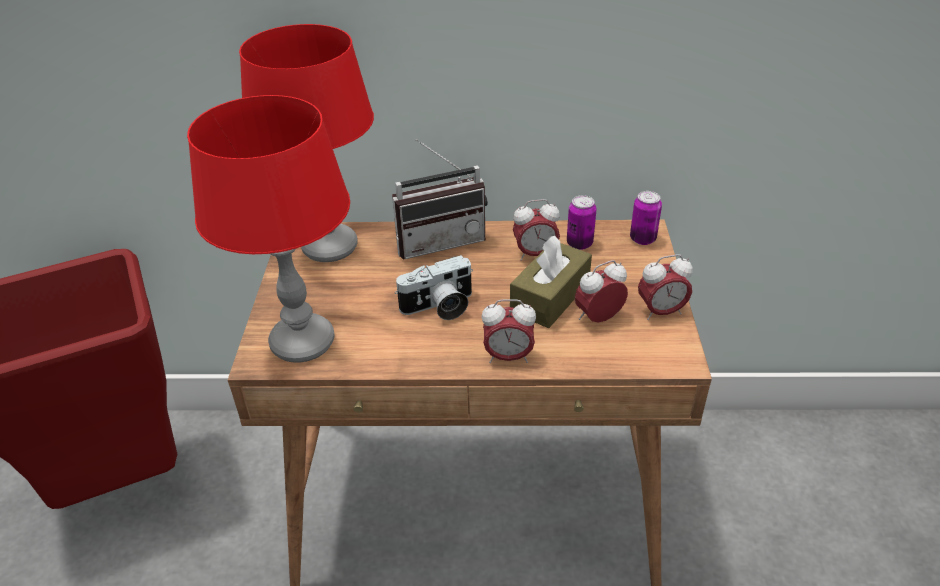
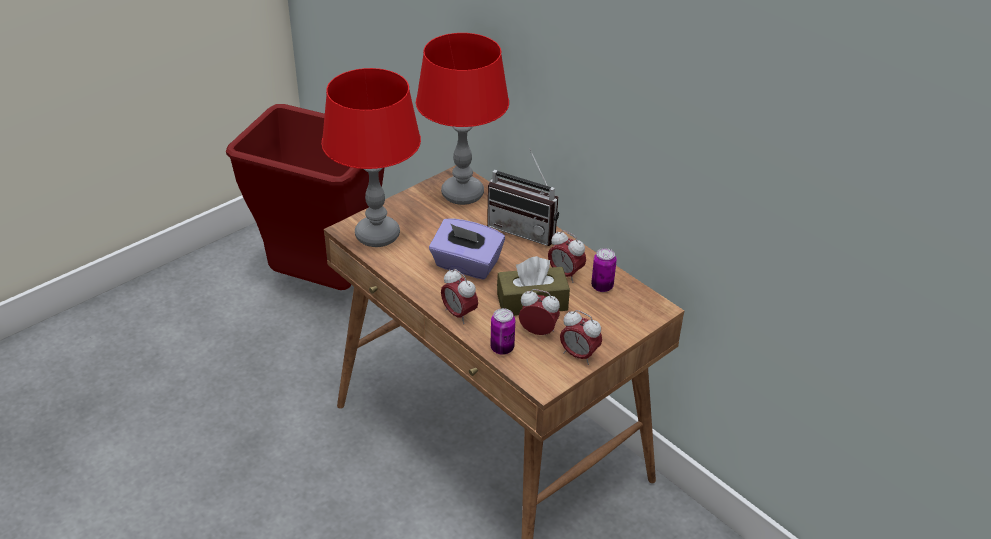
camera: 45 degrees right, 0 degrees up
(439, 307) = (466, 265): camera -> purple tissue box
(642, 239) = (646, 311): can -> can (502, 348)

